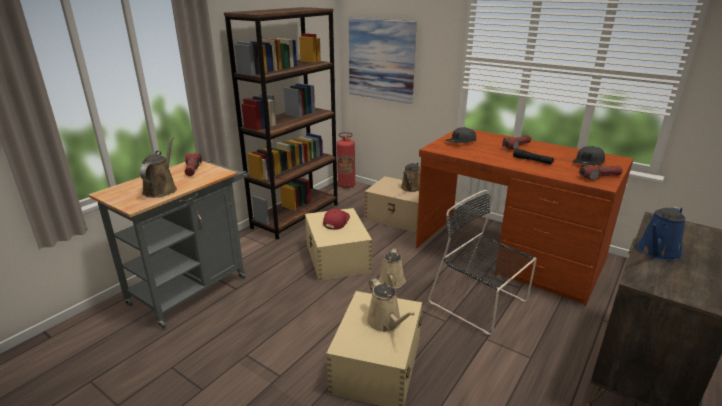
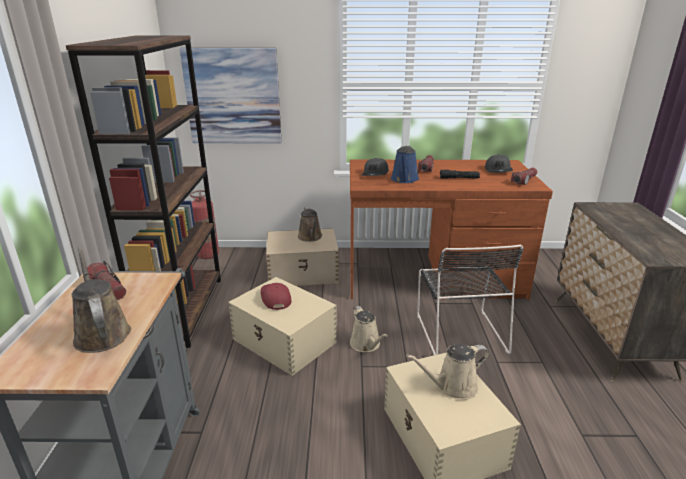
camera: 35 degrees left, 0 degrees up
(386, 323) = (452, 387): beige watering can -> beige watering can turned 135 degrees clockwise
(480, 303) = (459, 331): black chair -> black chair turned 105 degrees counterclockwise
(657, 252) = (628, 232): blue watering can -> blue watering can (404, 179)

